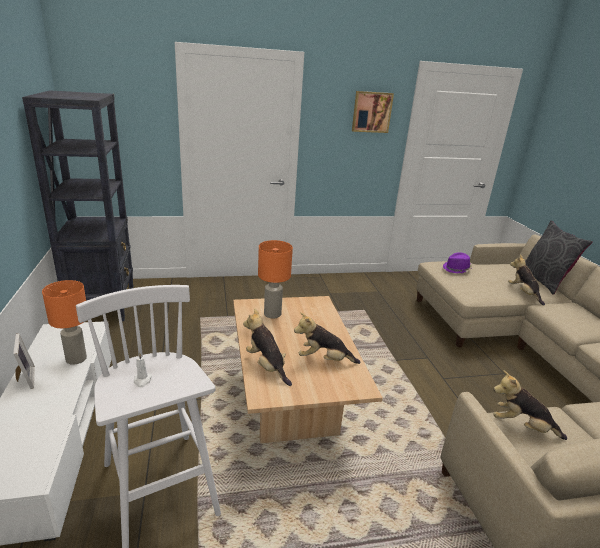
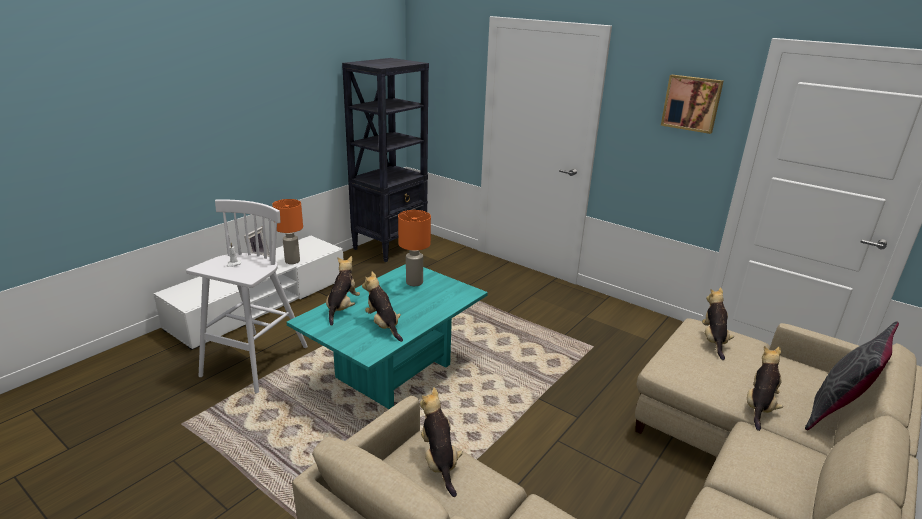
camera: 50 degrees right, 0 degrees up
(291, 405) = (394, 371): beige coffee table -> turquoise coffee table
(457, 269) = (713, 340): purple hat -> plush toy

